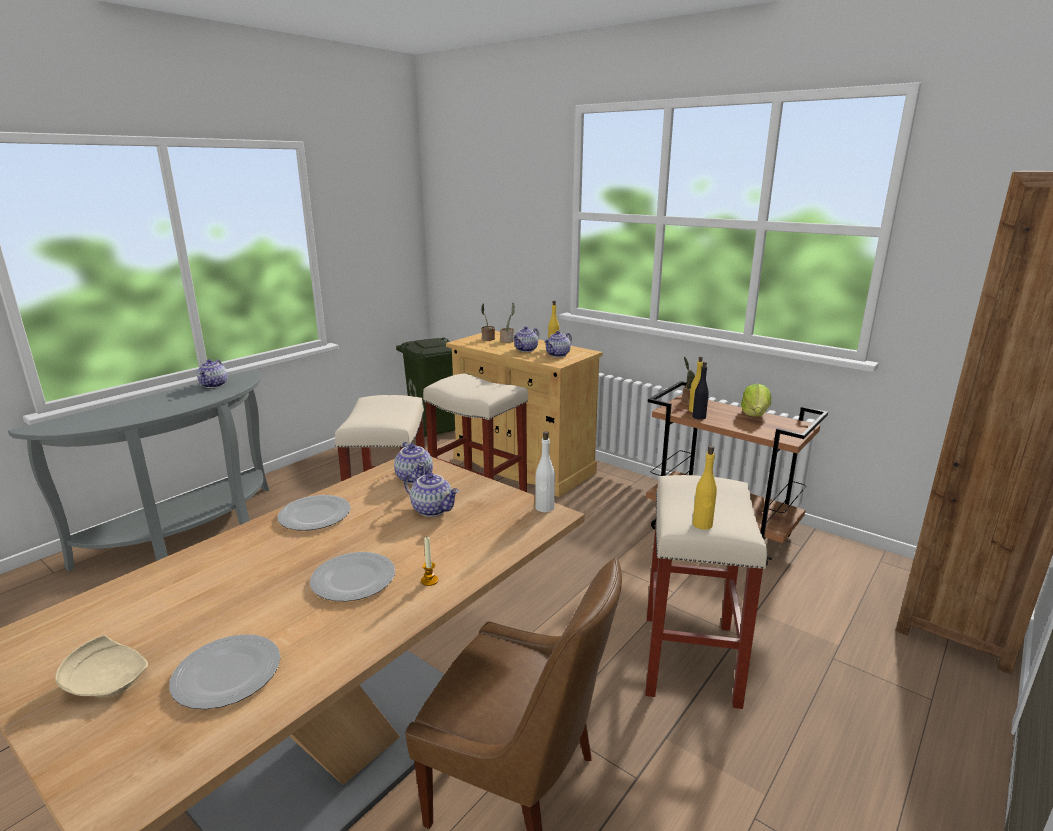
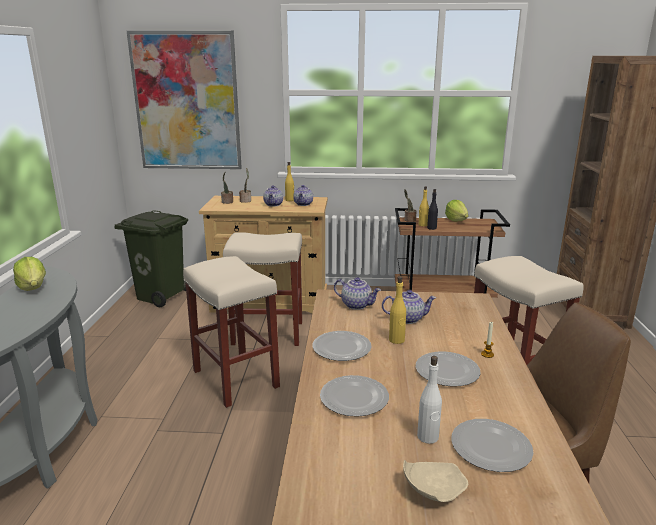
camera: 35 degrees left, 0 degrees up
(214, 385) = (33, 287): teapot -> lettuce
(227, 566) = (353, 398): none -> plate
(483, 222) = (187, 102): none -> picture
(544, 508) = (464, 297): white bottle -> white bottle (428, 437)
(702, 525) = (547, 281): yellow bottle -> yellow bottle (396, 340)

